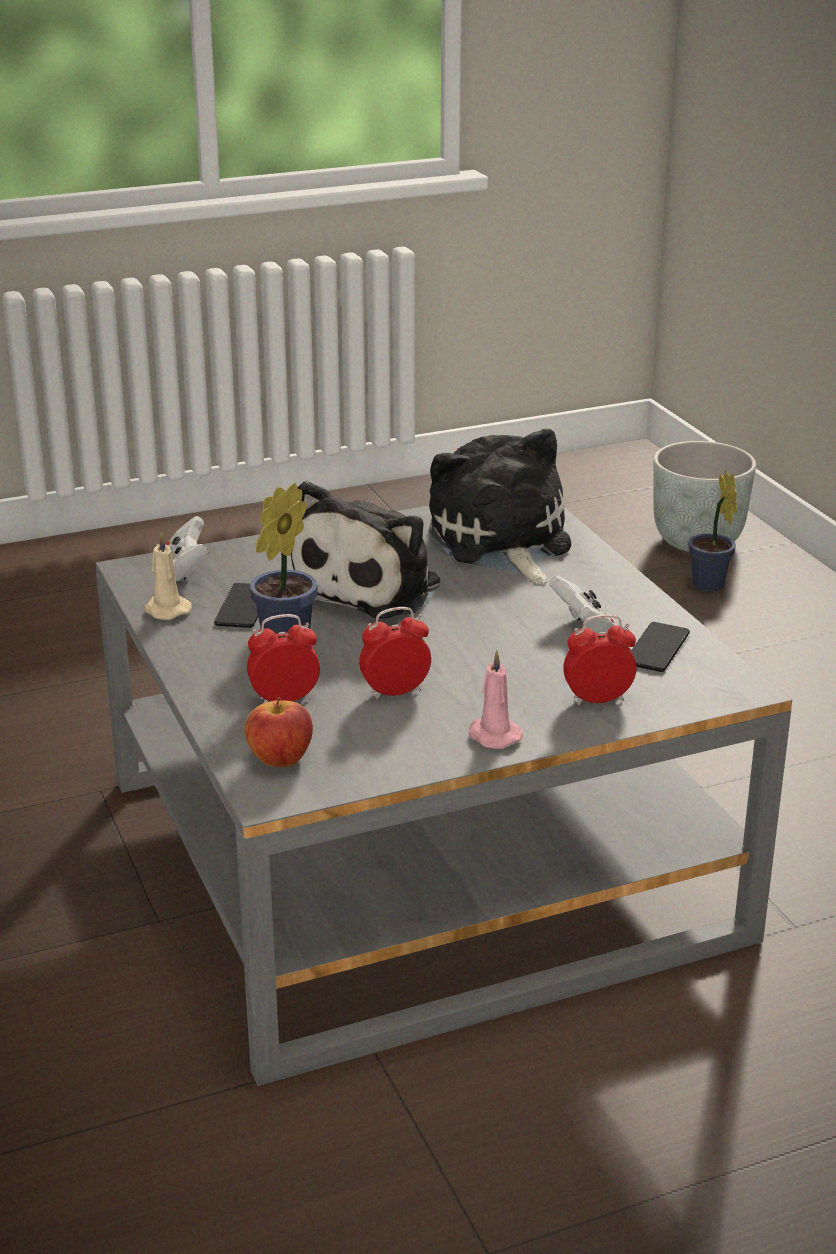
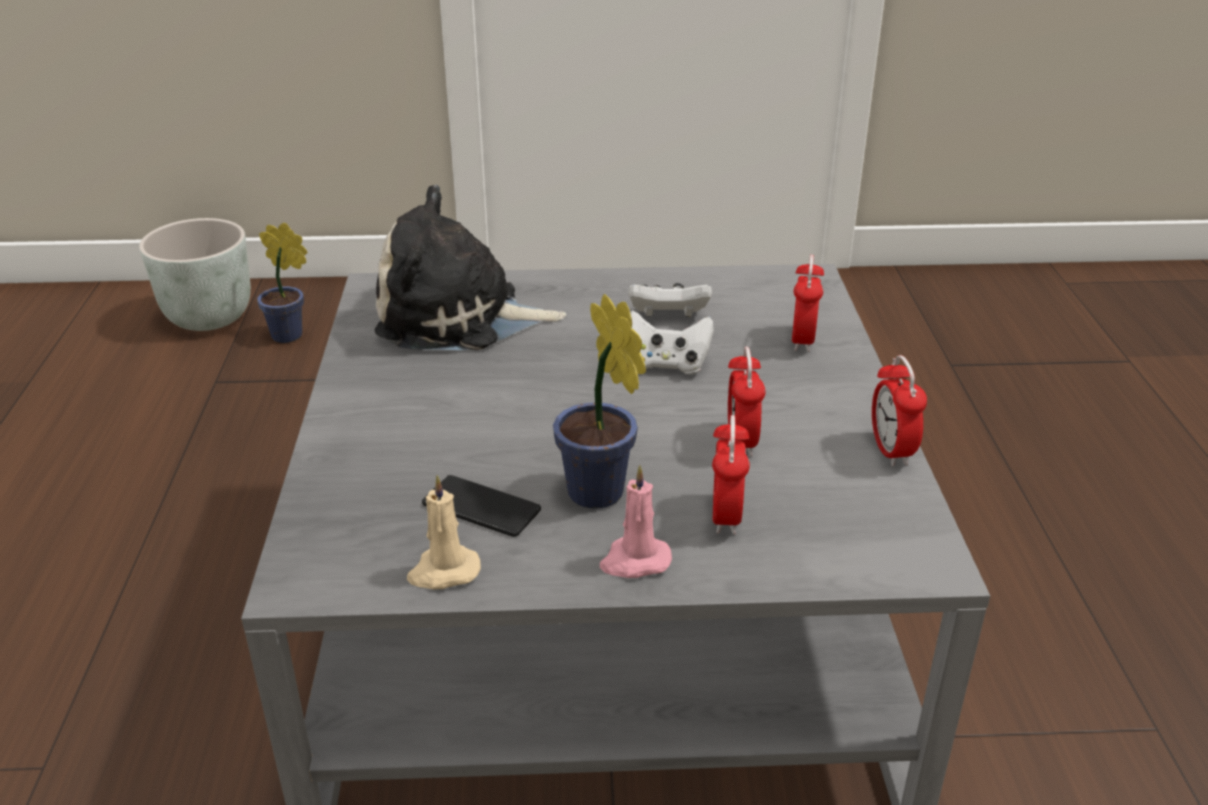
camera: 70 degrees left, 5 degrees up
(186, 570) = (343, 536): white game controller -> white game controller (666, 364)
(280, 759) = (857, 543): apple -> none
(371, 586) = (496, 410): plush toy -> none
(428, 763) = (891, 451): none -> alarm clock
(492, 735) = (848, 405): pink candle -> pink candle (634, 561)
(657, 648) = (724, 294): phone -> none

